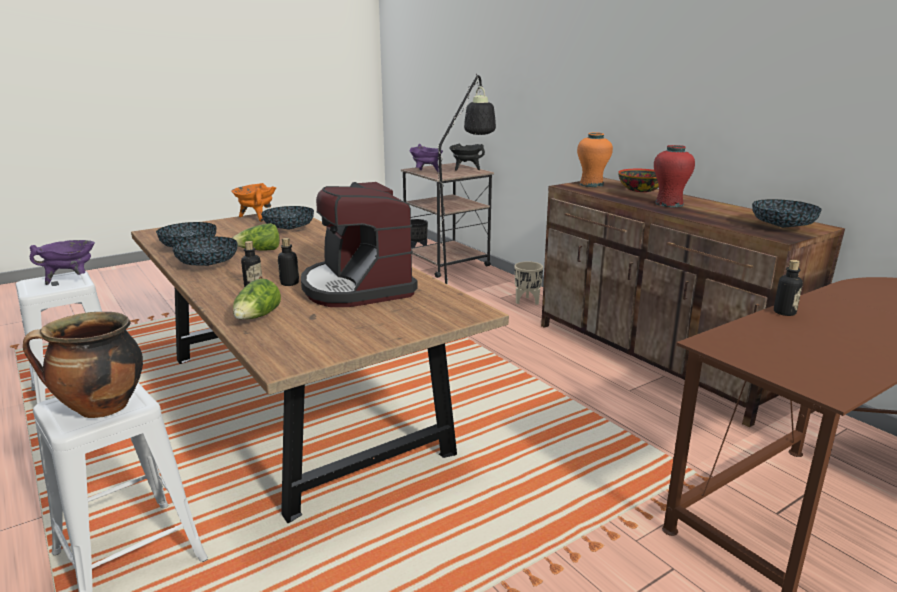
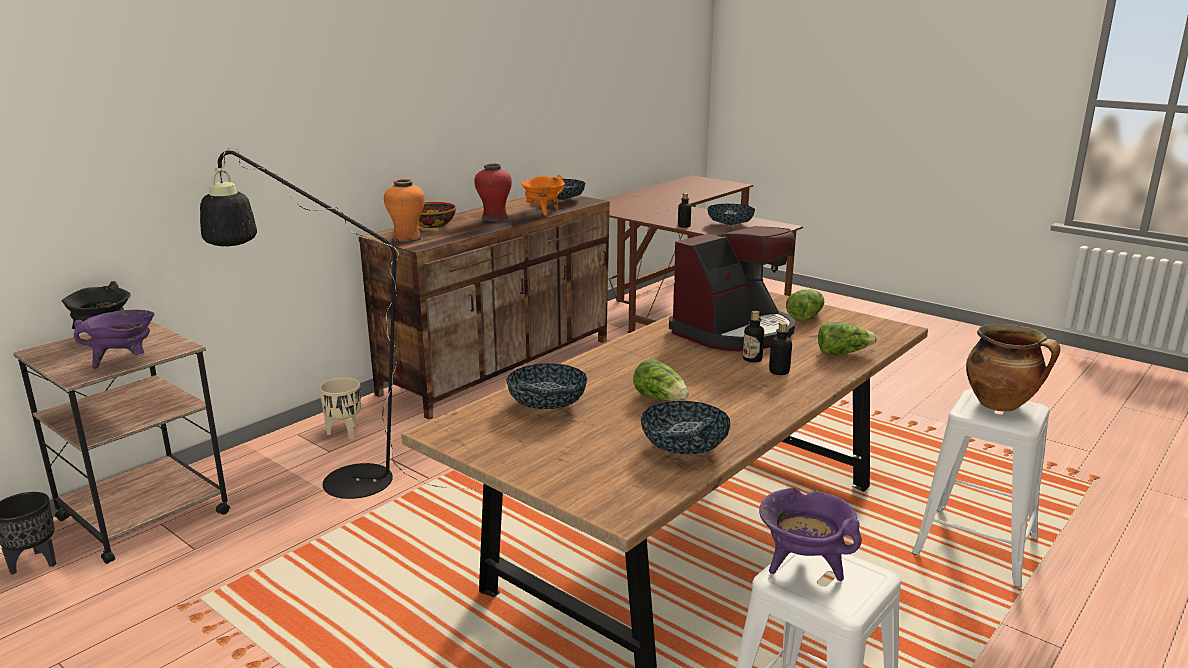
camera: 105 degrees left, 0 degrees up
(208, 265) = (739, 413): bowl -> bowl (730, 225)
(256, 217) = (483, 447): orange cooking pot -> orange cooking pot (543, 212)
(370, 324) = (805, 316): none -> lettuce

